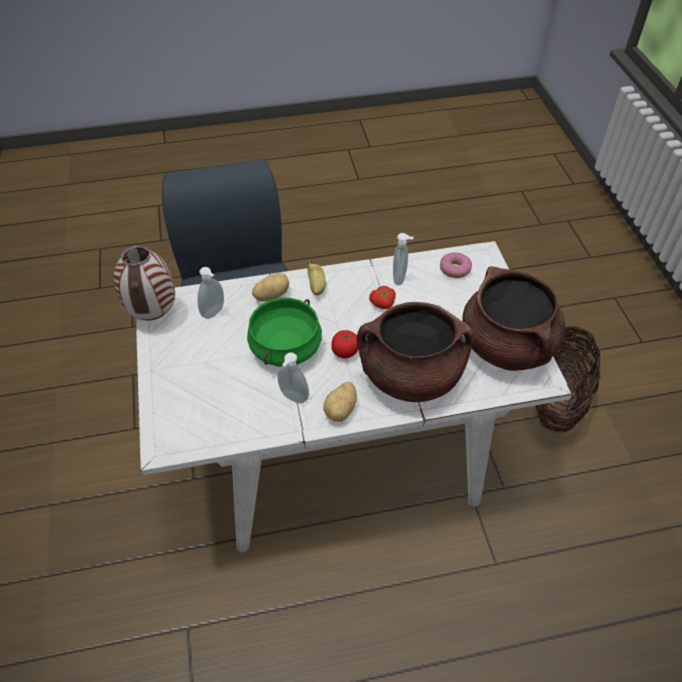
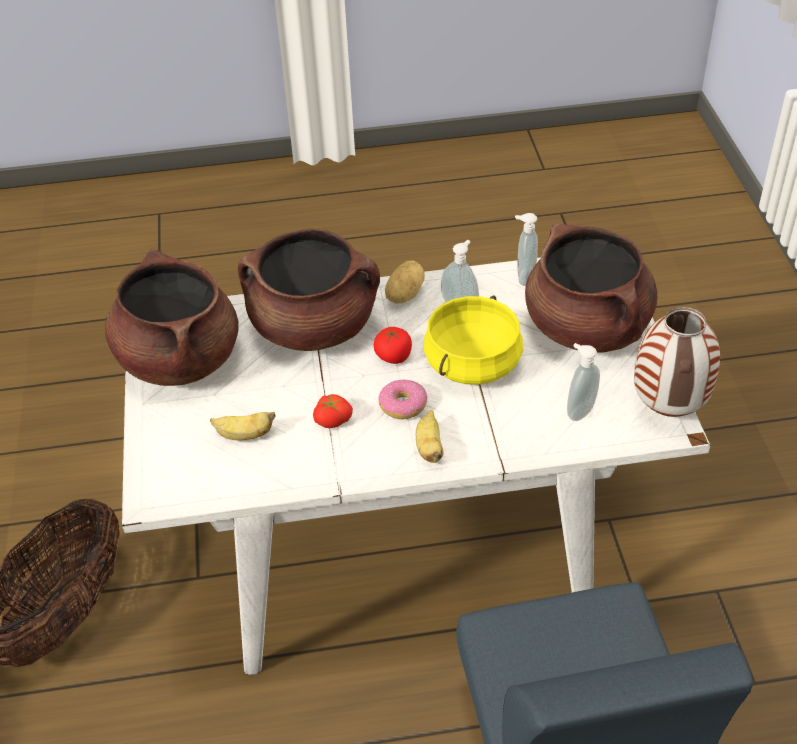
camera: 175 degrees left, 5 degrees down
(193, 379) = (587, 328): none -> brown cooking pot
(271, 295) = (498, 435): potato -> none
(286, 347) = (472, 362): green cooking pot -> yellow cooking pot
(400, 278) = (298, 458): soap dispenser -> soap dispenser (523, 277)
(439, 291) = (244, 435): none -> banana
(454, 269) = (209, 471): donut -> donut (403, 405)

